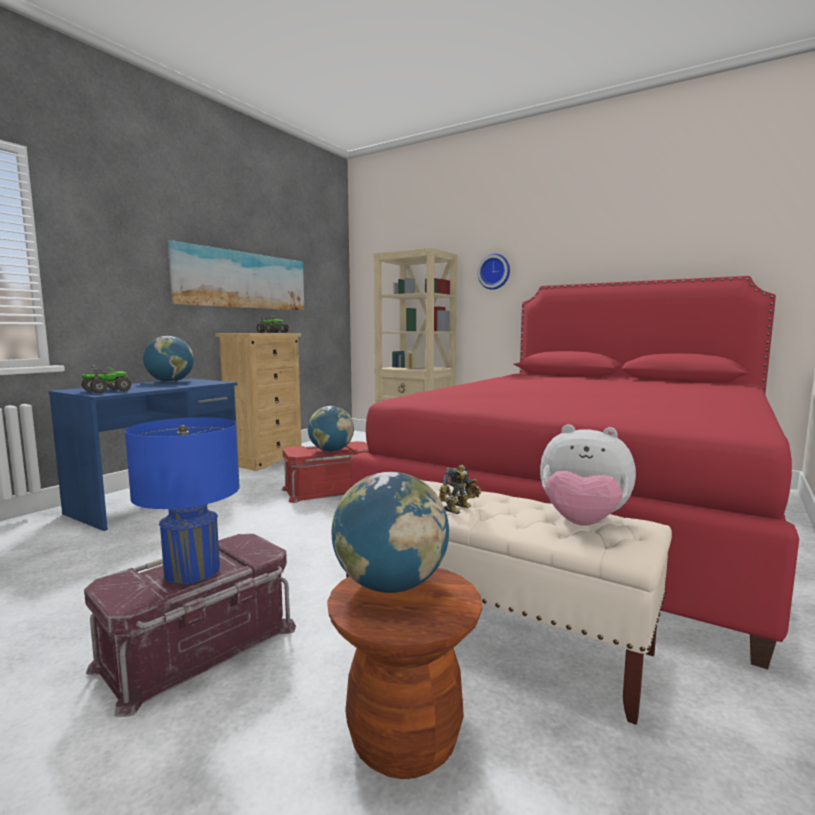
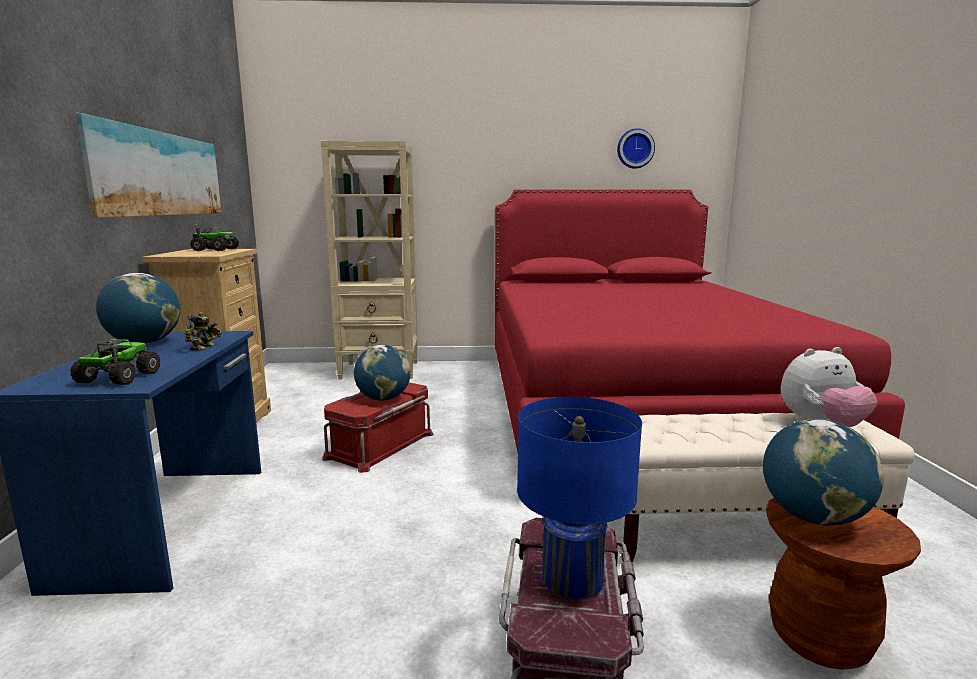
camera: 35 degrees left, 5 degrees up
(459, 509) = (738, 436): toy robot -> toy robot (205, 347)
(494, 272) = (456, 170): wall clock -> wall clock (635, 149)

